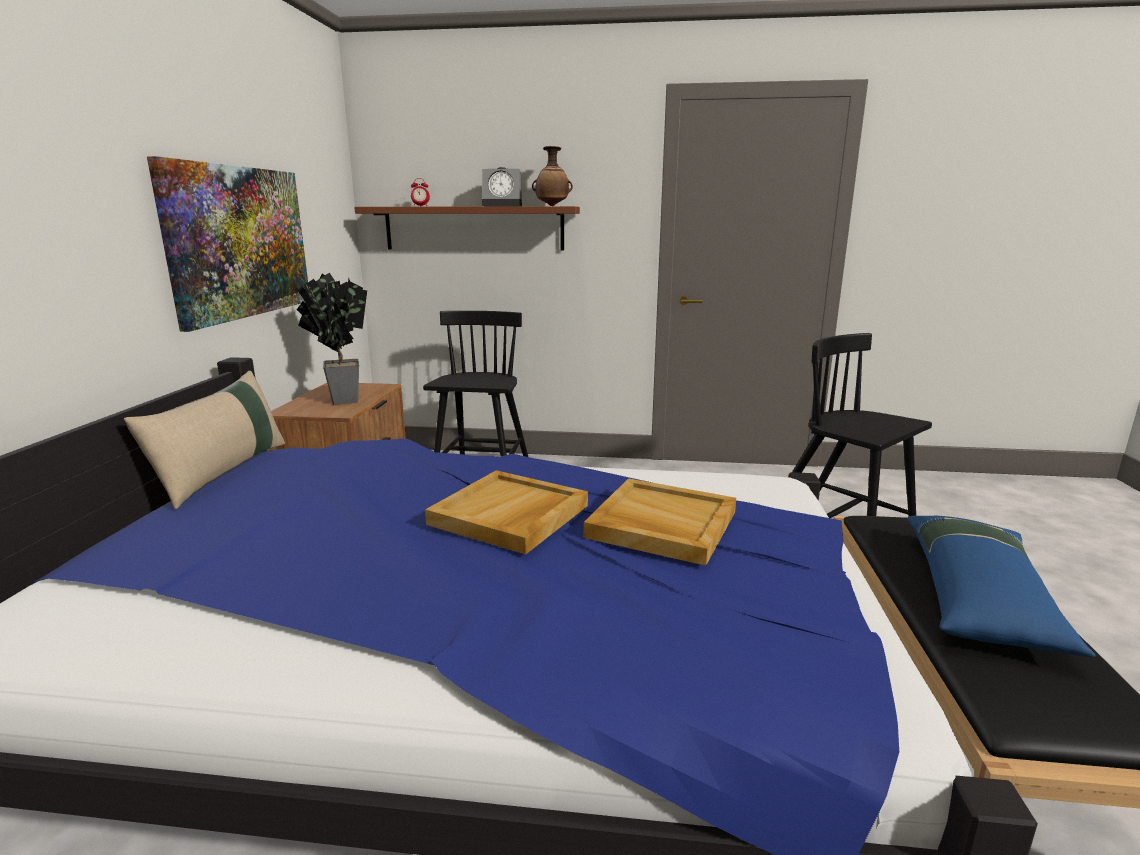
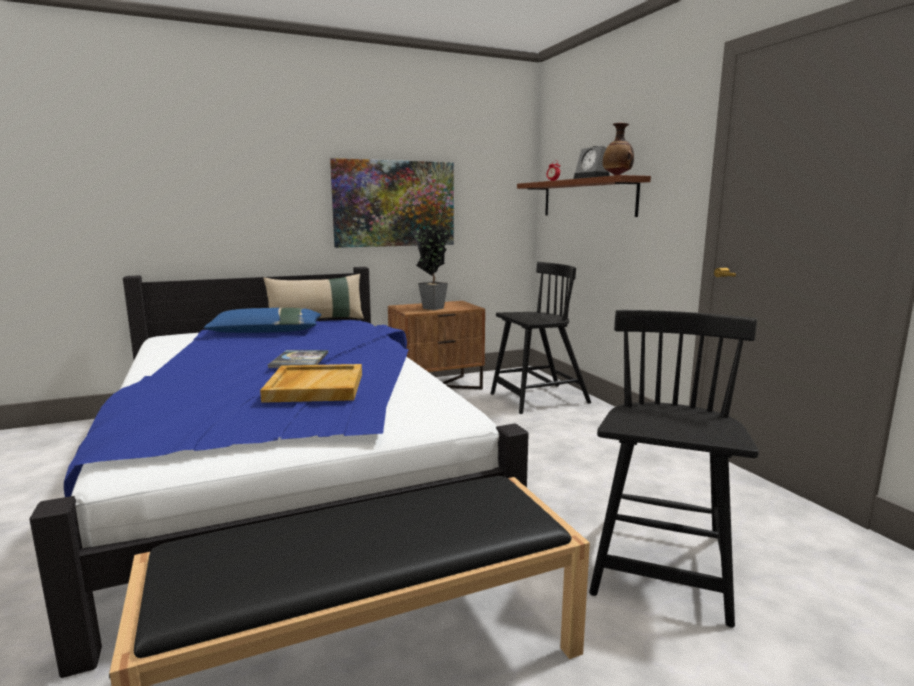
camera: 60 degrees right, 5 degrees down
(509, 515) = (299, 360): beige tray -> book
(979, 596) = (367, 535): blue pillow -> blue pillow (266, 332)

